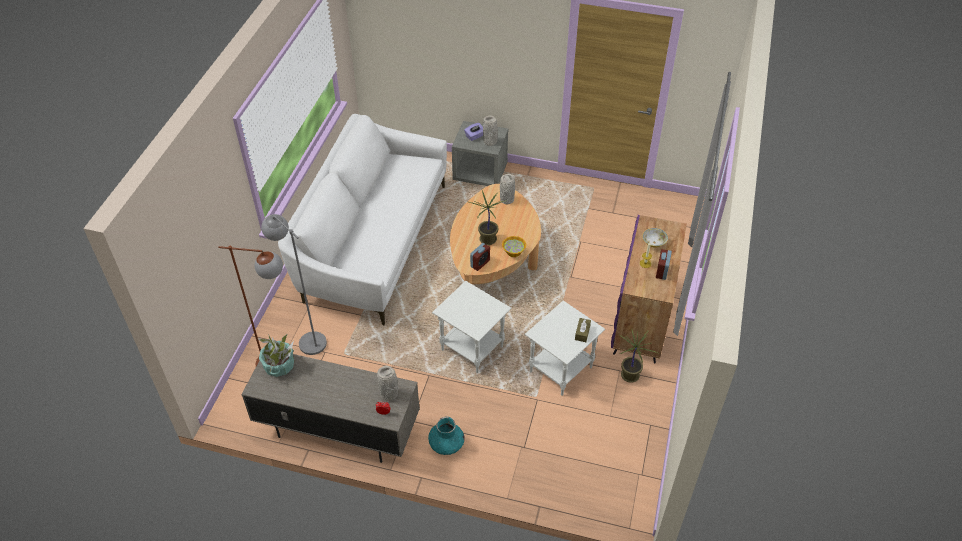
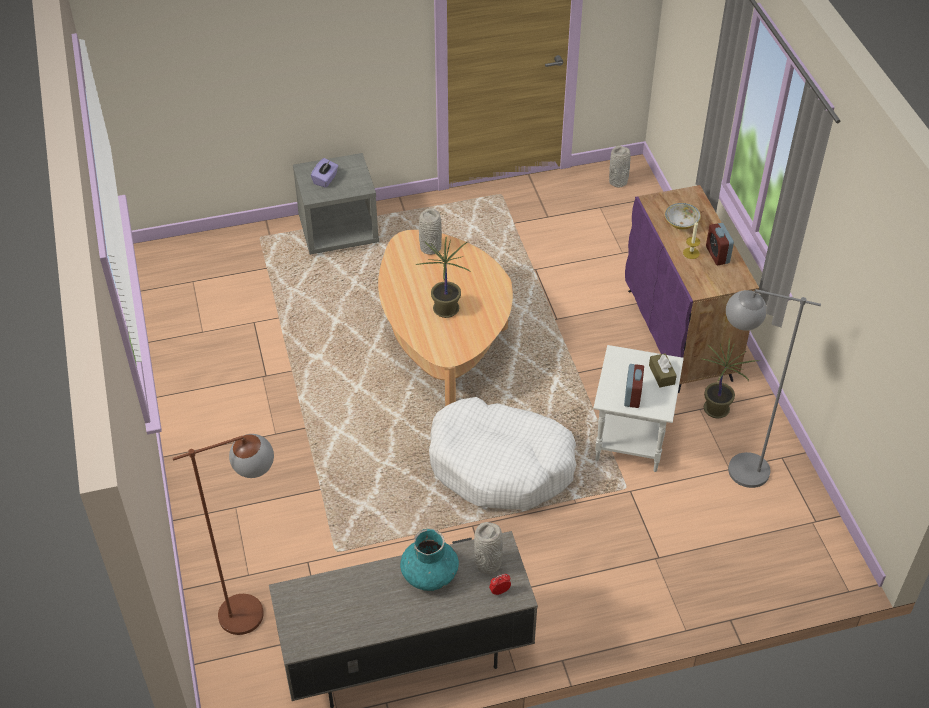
camera: 30 degrees left, 0 degrees up
(279, 365) = (308, 599): potted plant -> none
(306, 338) = (266, 555): grey floor lamp -> grey floor lamp (733, 467)
(373, 243) = (262, 385): white sofa -> none
(446, 444) = (562, 602): turquoise vase -> turquoise vase (429, 574)
(471, 348) = (500, 465): white side table -> white dog bed
(480, 263) = (460, 345): alarm clock -> alarm clock (632, 396)
(490, 142) = (353, 179): grey vase -> grey vase (618, 181)
(514, 252) = (491, 312): bowl -> none

